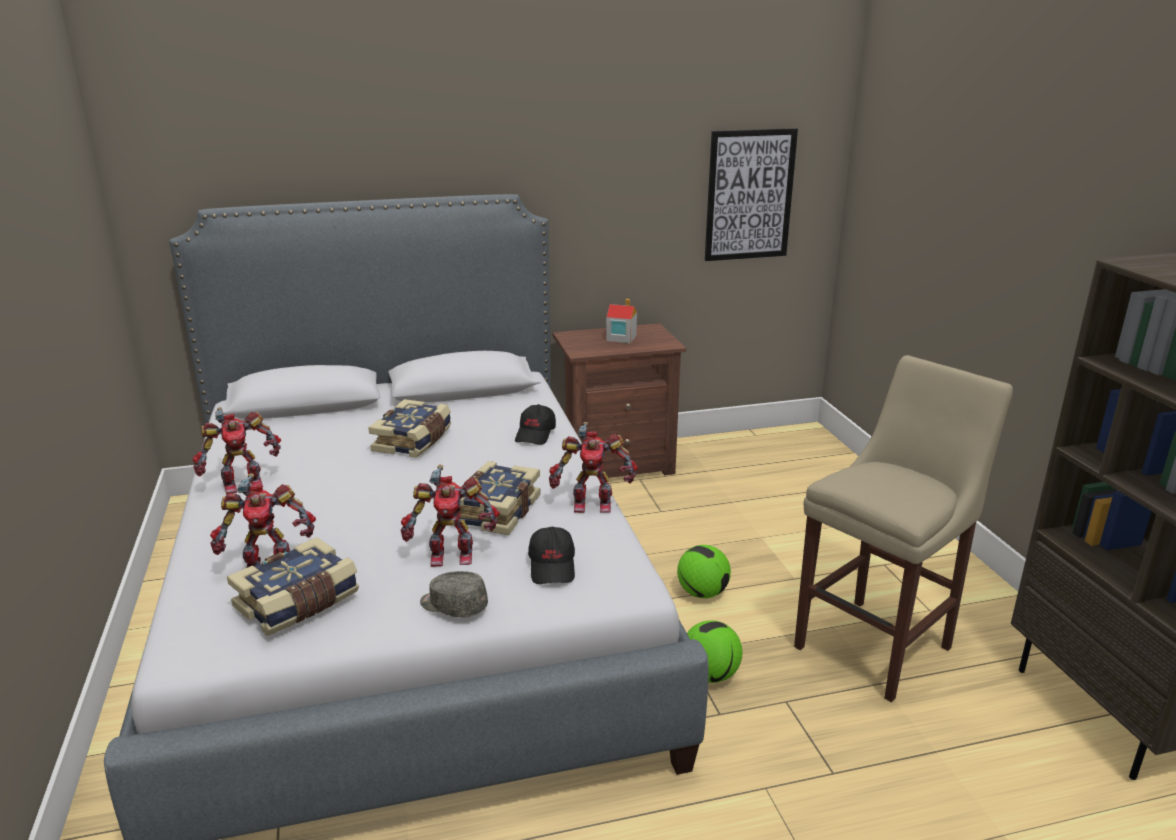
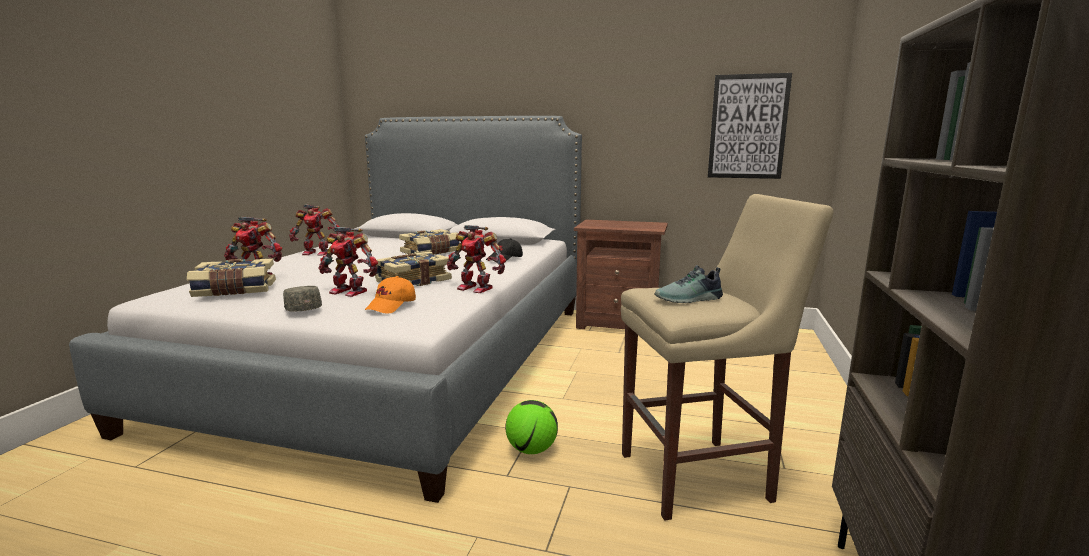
camera: 30 degrees right, 10 degrees down
(553, 566) = (392, 306): black cap -> orange cap
(620, 338) = (625, 224): toy house -> none
(702, 593) = (590, 401): football -> none
(894, 489) = (690, 299): none -> shoe

